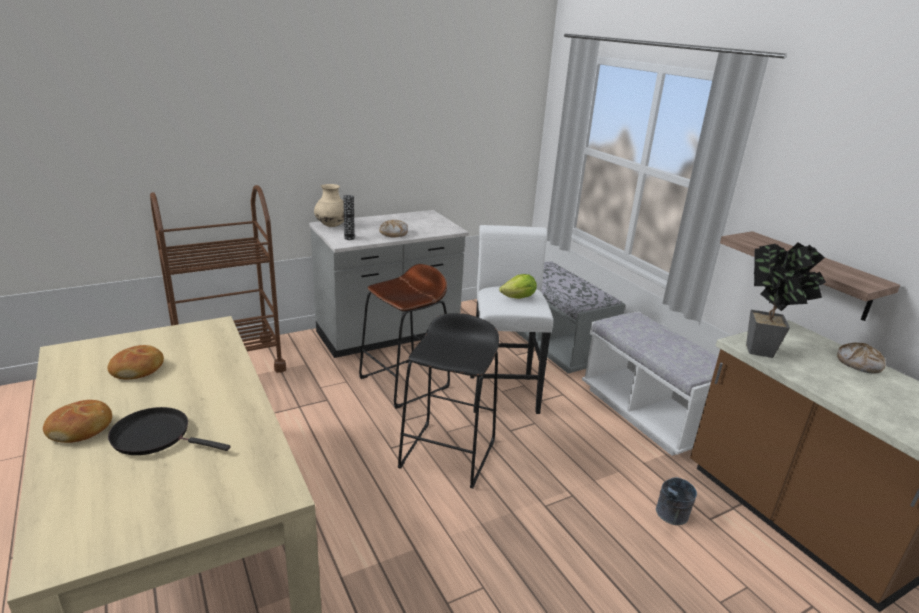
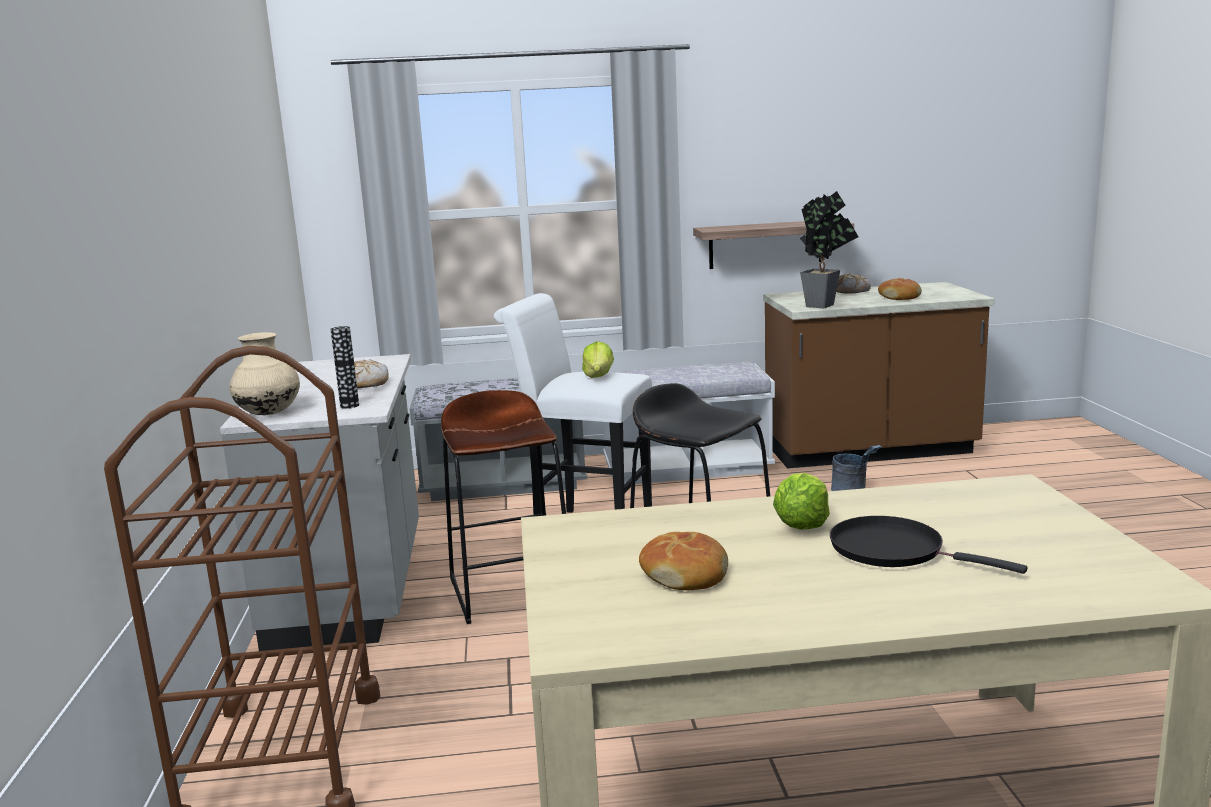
camera: 65 degrees left, 10 degrees down
(81, 429) = (866, 601): bread -> bread (899, 297)
(156, 436) = (894, 550): black frying pan -> black frying pan turned 90 degrees clockwise
(206, 399) = (802, 525): none -> lettuce

